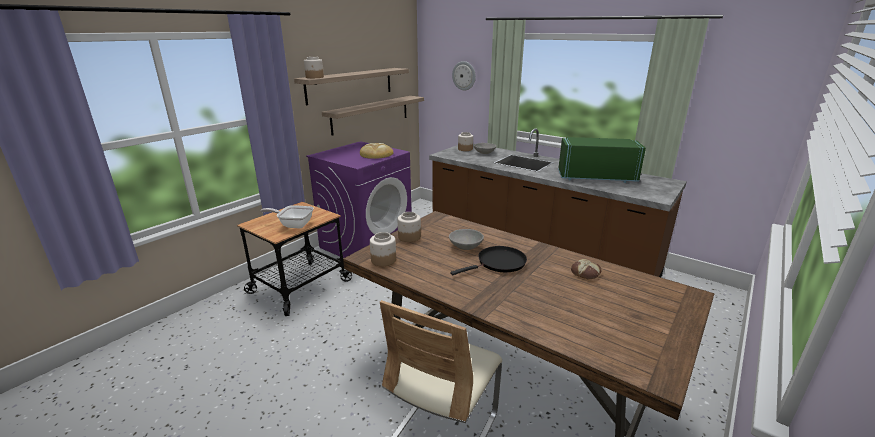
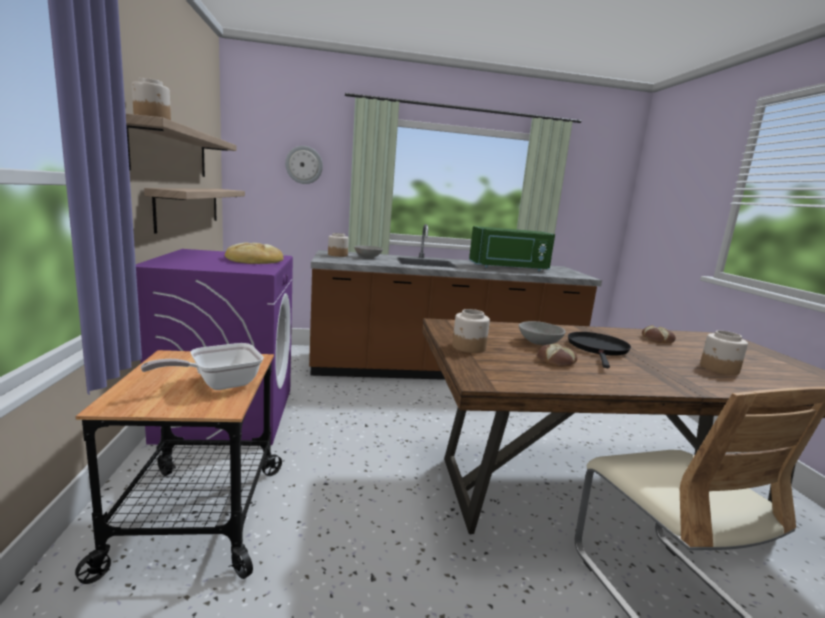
camera: 45 degrees left, 10 degrees down
(383, 260) = (509, 377): jar -> jar (719, 369)
(439, 261) = (557, 361): none -> bread
(595, 176) = (509, 268): green microwave -> green microwave turned 150 degrees counterclockwise

